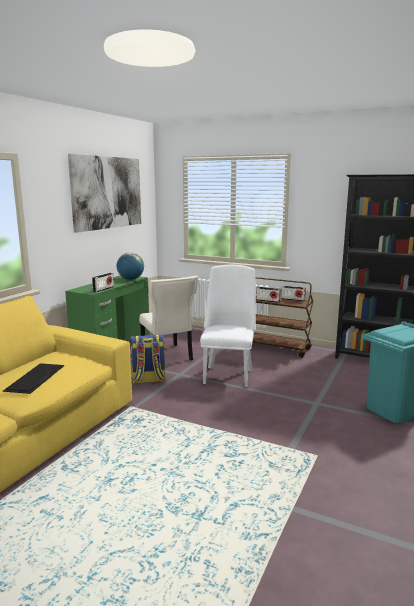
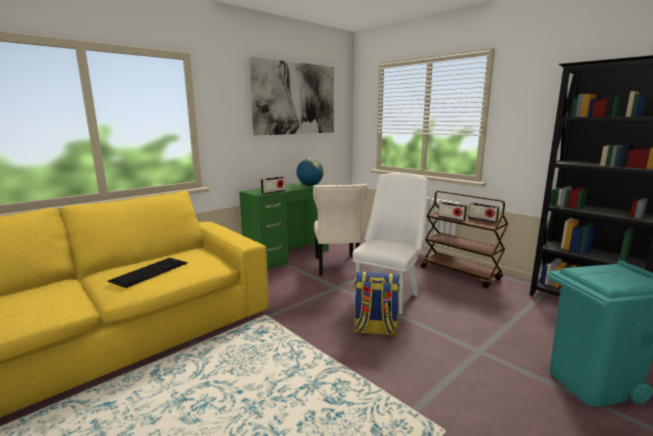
camera: 20 degrees right, 0 degrees up
(148, 380) = (301, 289): backpack -> backpack (375, 330)

